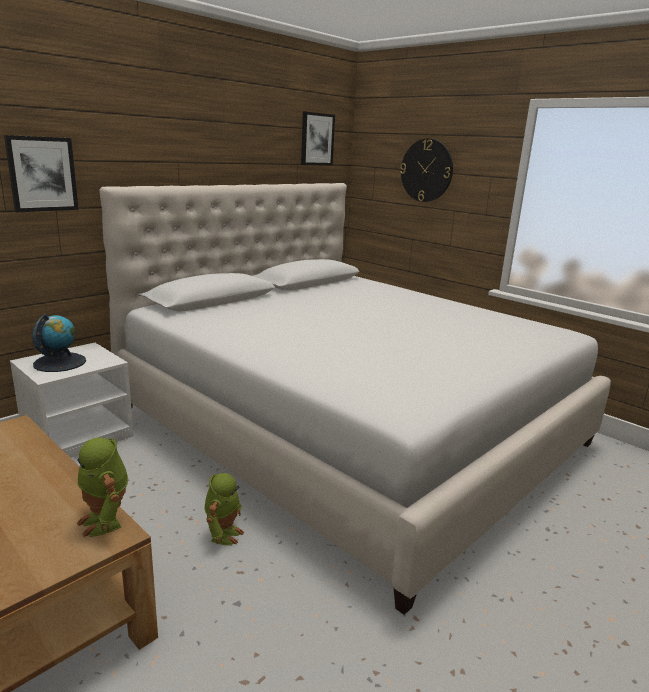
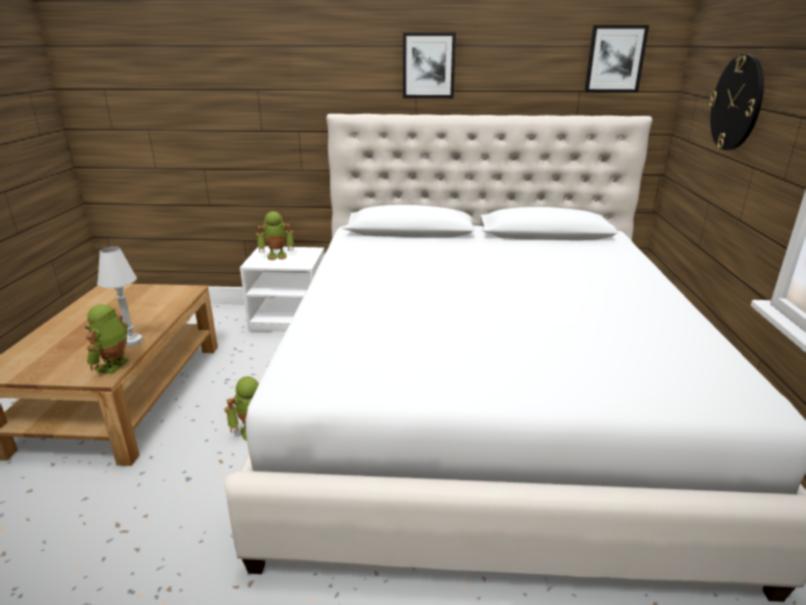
camera: 50 degrees right, 5 degrees up
(42, 174) = (287, 102): picture -> picture (428, 65)
(59, 362) = (277, 256): globe -> toy robot
(65, 494) = (131, 341): none -> white table lamp

